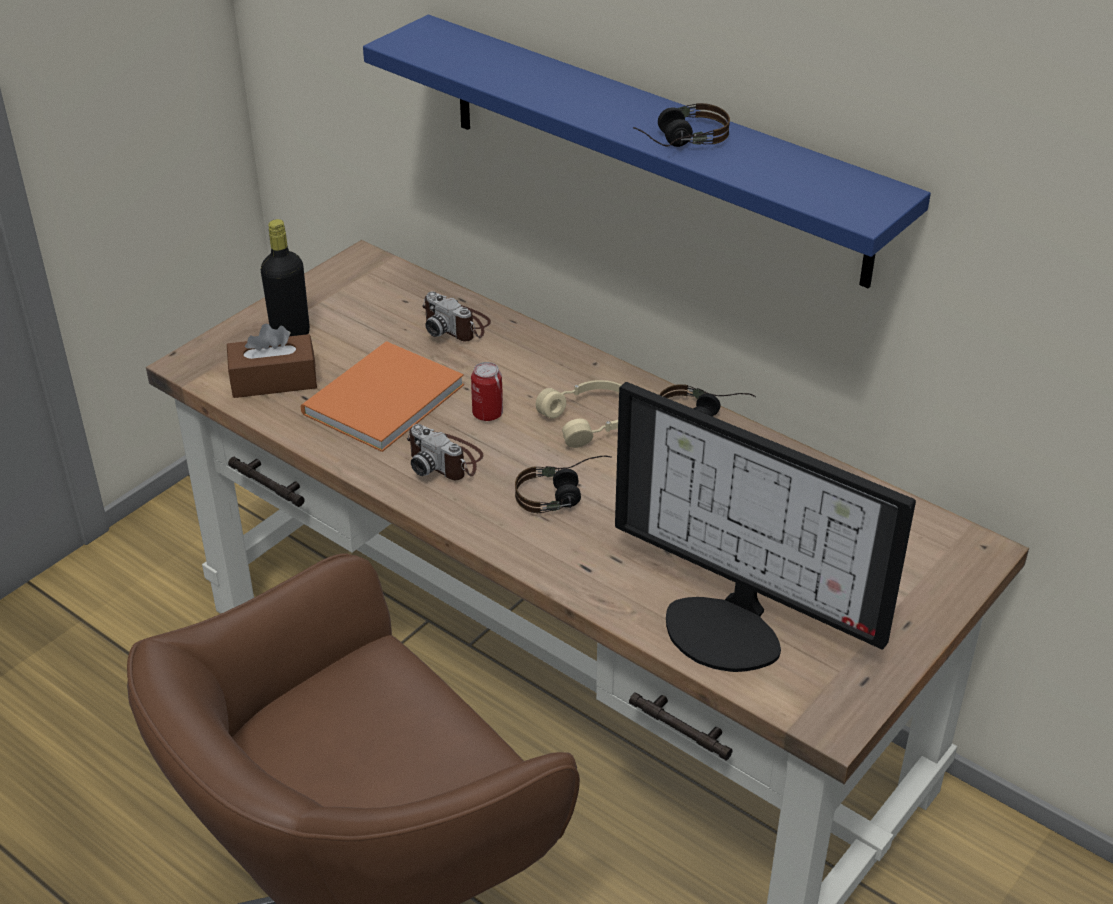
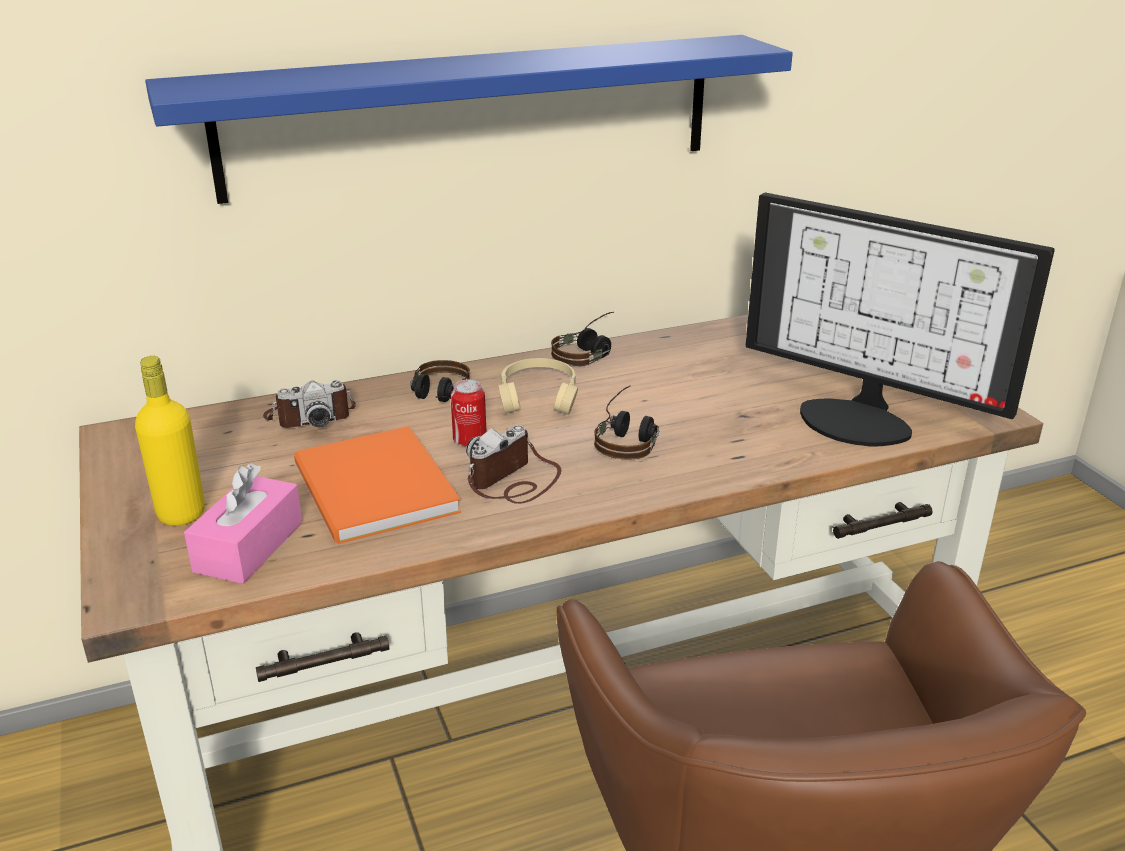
camera: 60 degrees left, 10 degrees down
(273, 380) = (249, 547): brown tissue box -> pink tissue box
(290, 335) = (181, 513): black bottle -> yellow bottle
(445, 459) = (514, 481): camera -> camera turned 150 degrees clockwise
(677, 141) = (564, 60): headphones -> headphones (439, 398)
(730, 626) = (860, 418): monitor -> monitor turned 60 degrees clockwise

